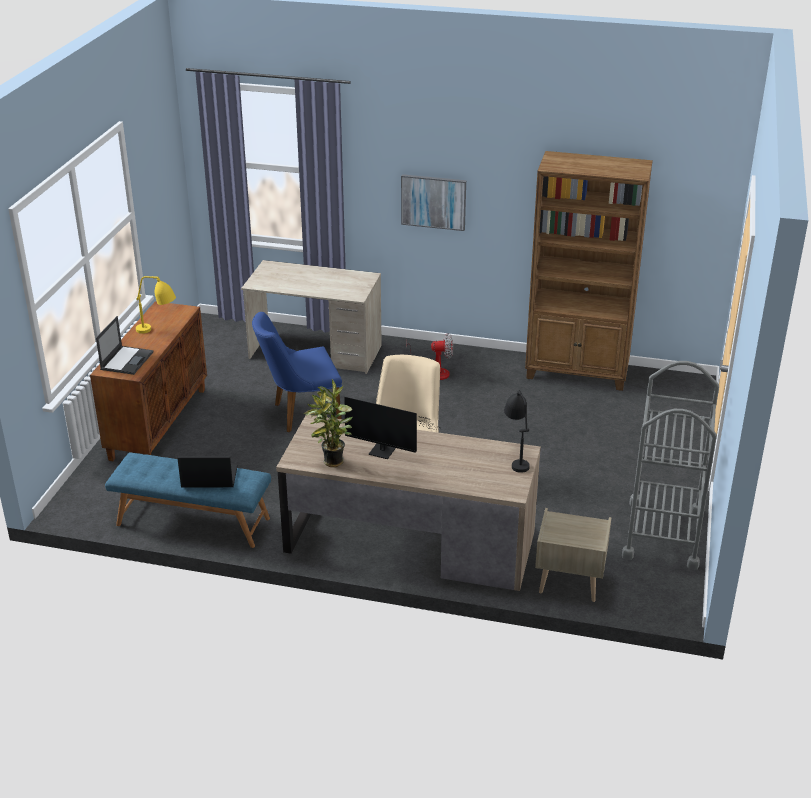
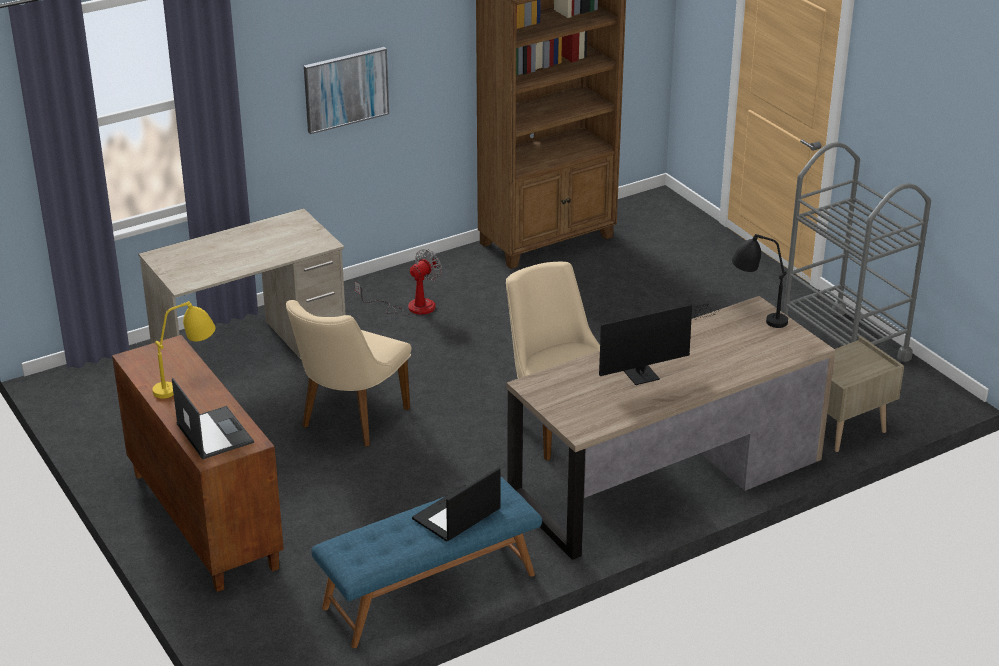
camera: 45 degrees left, 0 degrees up
(300, 414) = (348, 421): blue chair -> beige chair
(332, 463) = (619, 411): potted plant -> none

